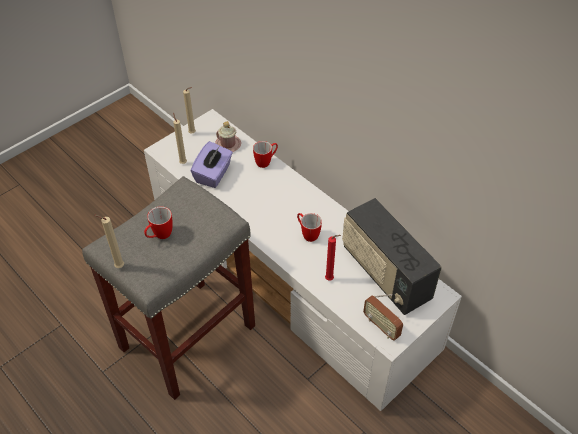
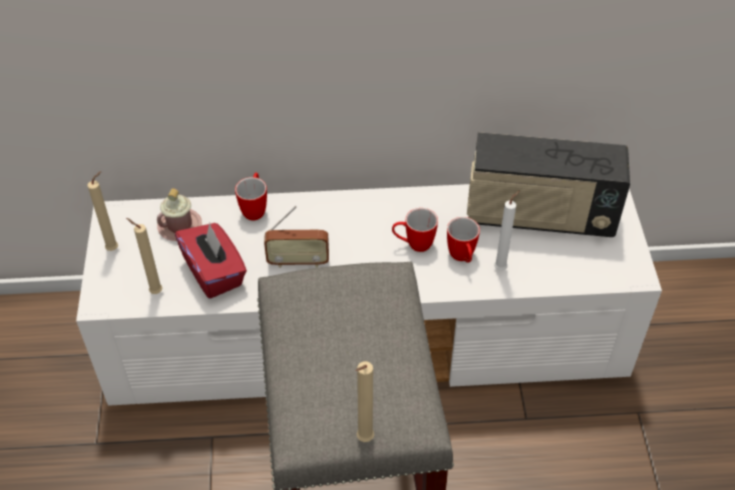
camera: 50 degrees left, 0 degrees up
(159, 236) = (349, 363): mug -> mug (462, 258)
(213, 174) = (214, 273): purple tissue box -> red tissue box
(330, 279) = (501, 268): red candle -> white candle
(381, 326) = (608, 267): radio -> radio (298, 262)

